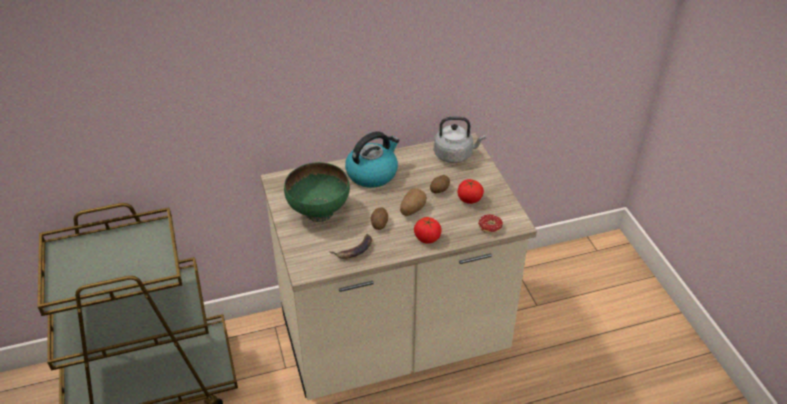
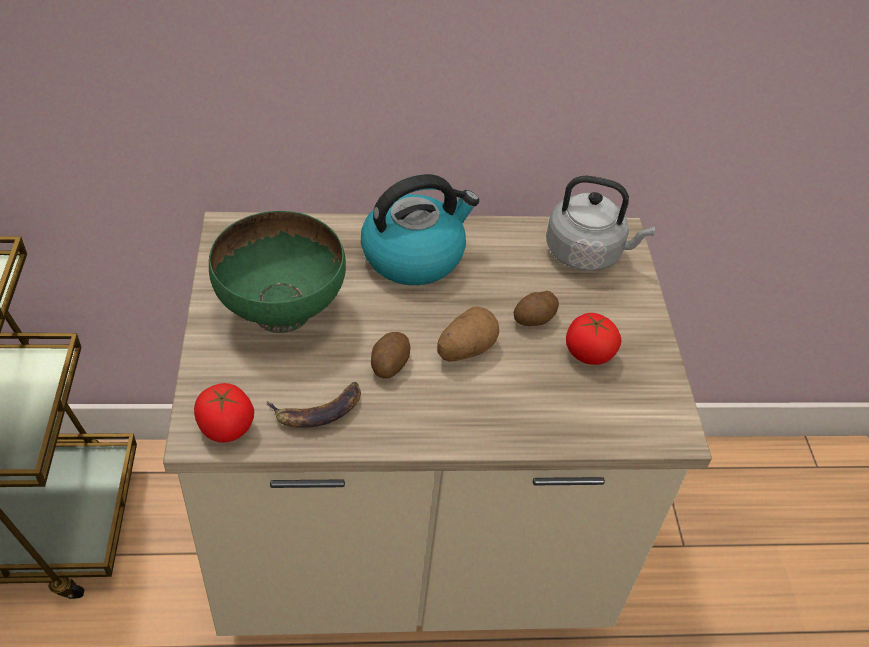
camera: 10 degrees right, 5 degrees up
(427, 238) = (475, 420): tomato -> tomato (226, 427)
(490, 230) = (612, 433): donut -> none

